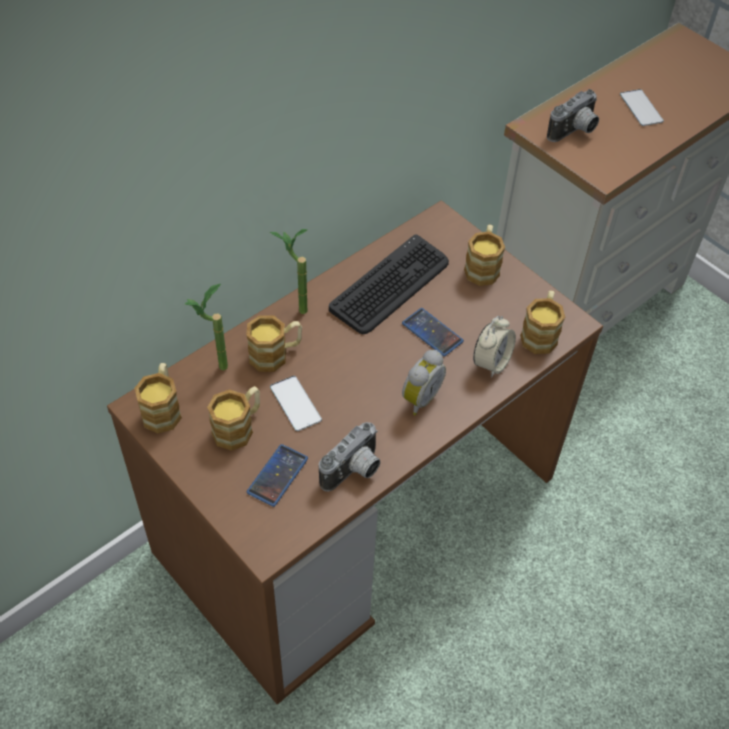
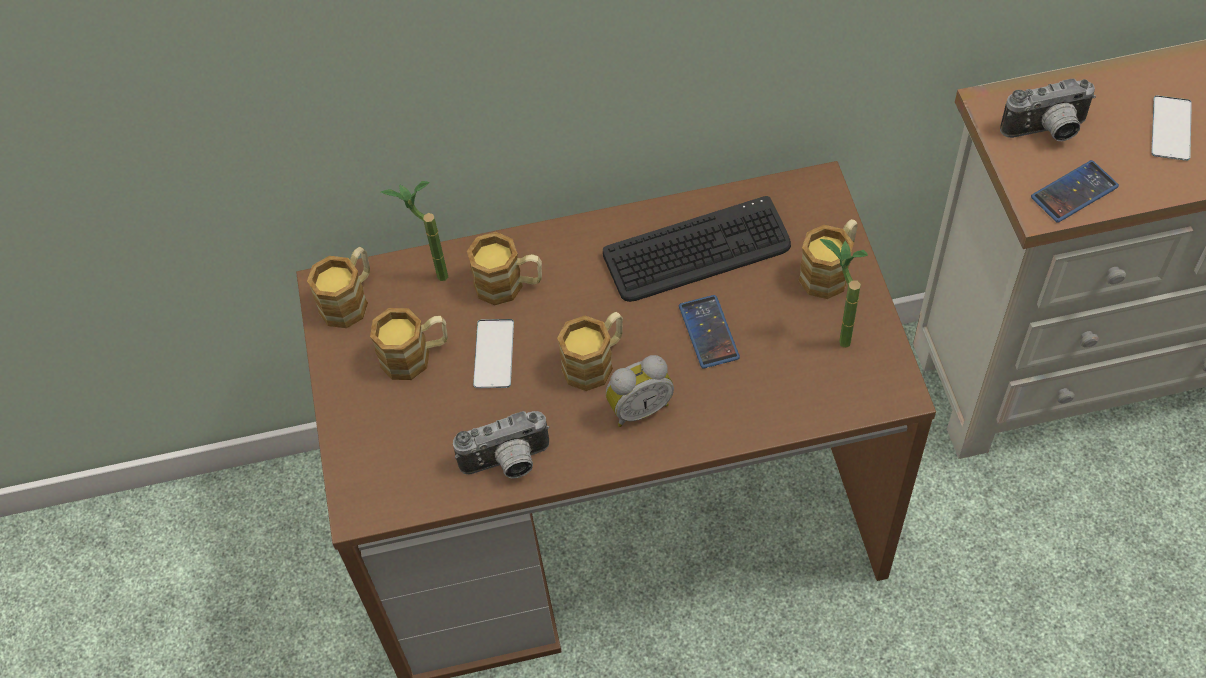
camera: 35 degrees right, 5 degrees up
(277, 475) = (422, 430): phone -> phone (1074, 192)
(294, 309) = (564, 237): potted plant -> potted plant (834, 336)
(491, 363) = (756, 400): alarm clock -> none
(540, 333) = (844, 388): mug -> mug (595, 361)

